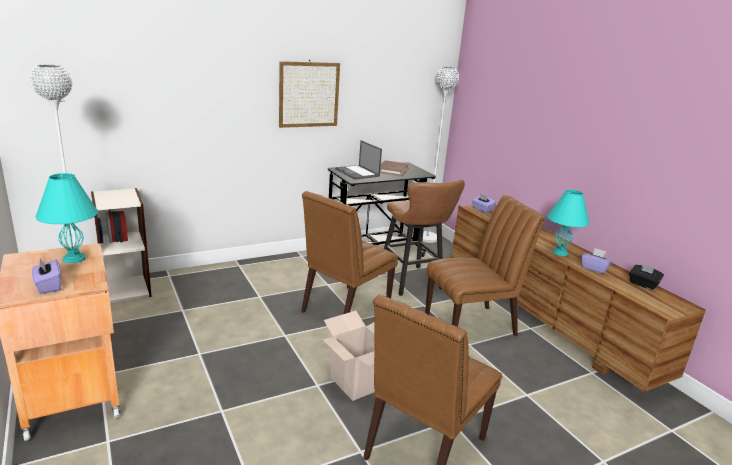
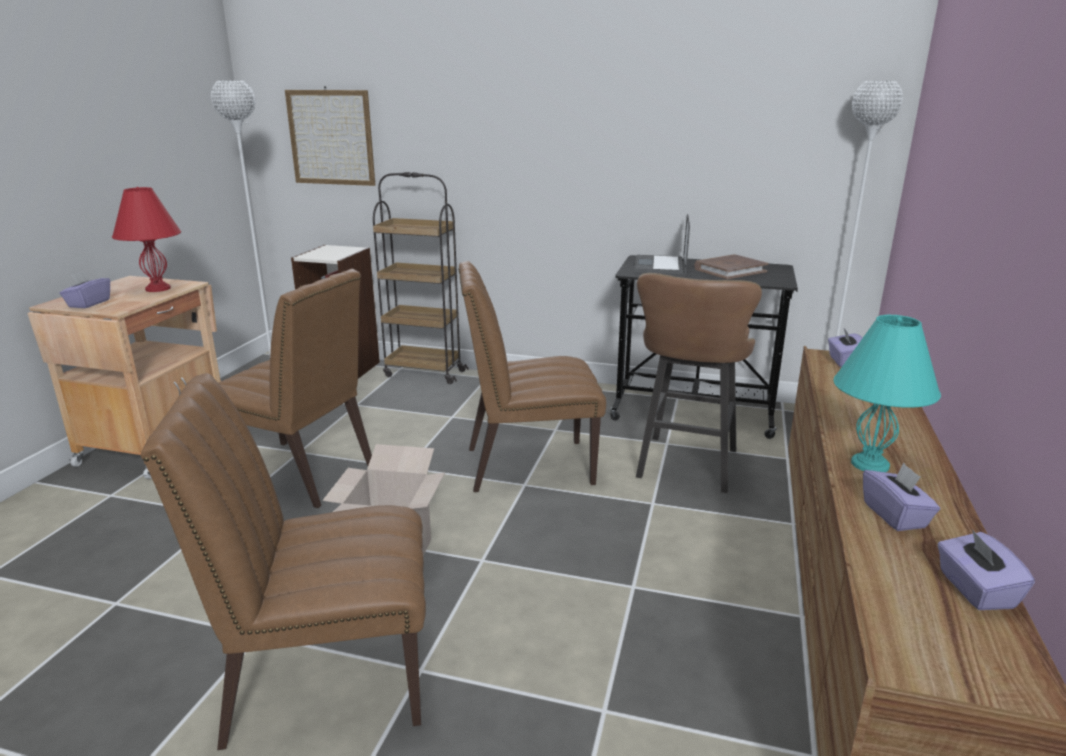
camera: 45 degrees right, 0 degrees up
(74, 258) = (158, 288): turquoise table lamp -> red table lamp
(193, 274) = (424, 374): none -> brown cart
(309, 93) = (602, 131): picture -> picture (331, 136)
(469, 326) = (682, 561): brown chair -> brown chair (297, 473)
(643, 284) = (975, 590): black tissue box -> purple tissue box

